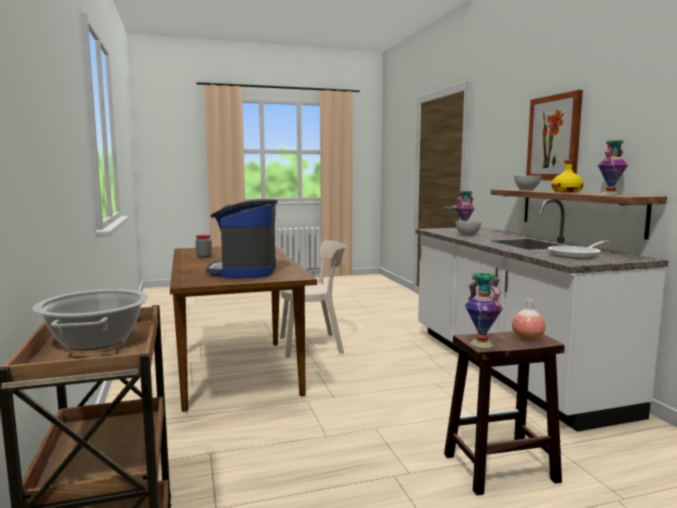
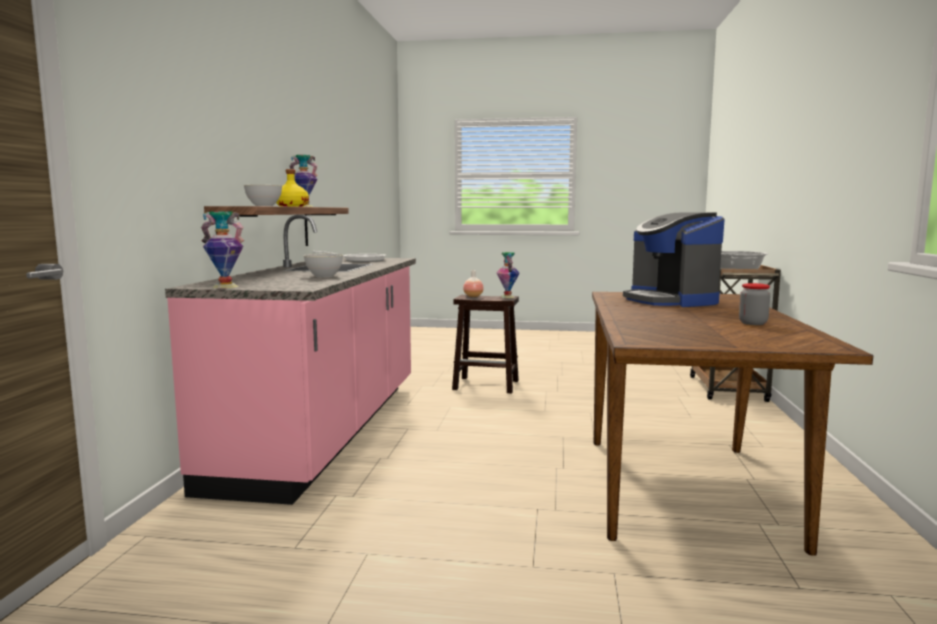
camera: 155 degrees left, 0 degrees up
(244, 271) = (670, 300): coffee machine -> coffee machine turned 135 degrees clockwise
(314, 345) = (533, 518): beige chair -> none
(507, 368) = (327, 430): white counter -> pink counter
(554, 138) = (237, 134): picture -> none

